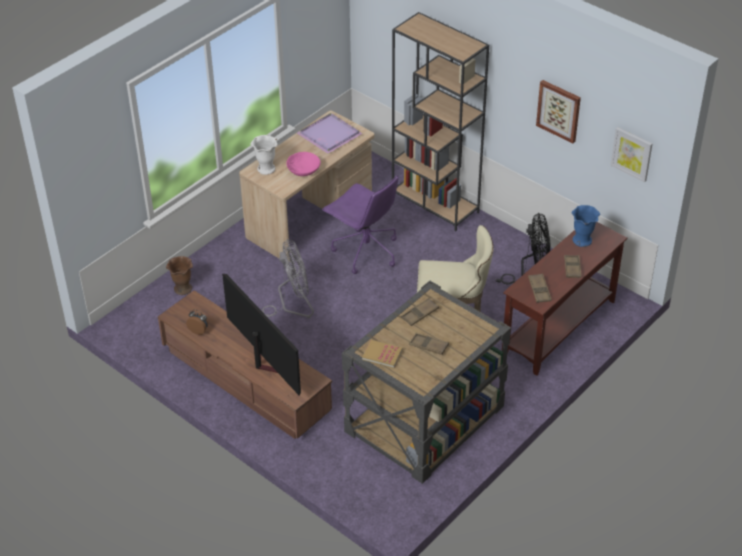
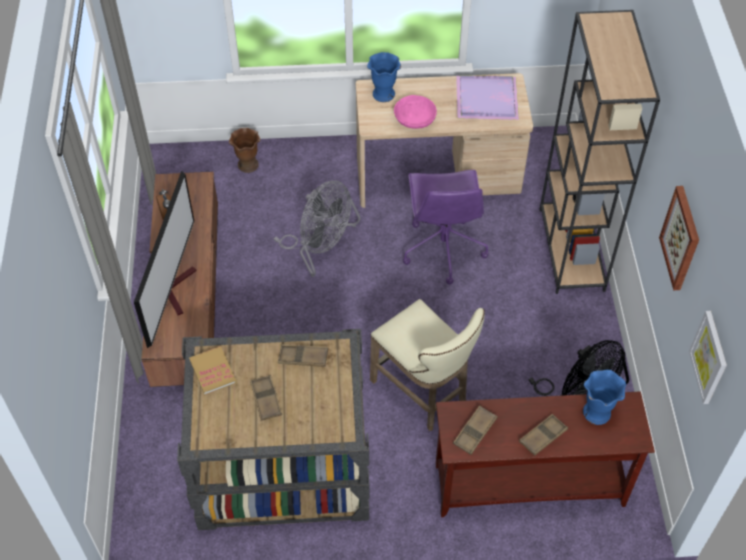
camera: 45 degrees right, 10 degrees up
(266, 169) = (384, 94): white vase -> blue vase

